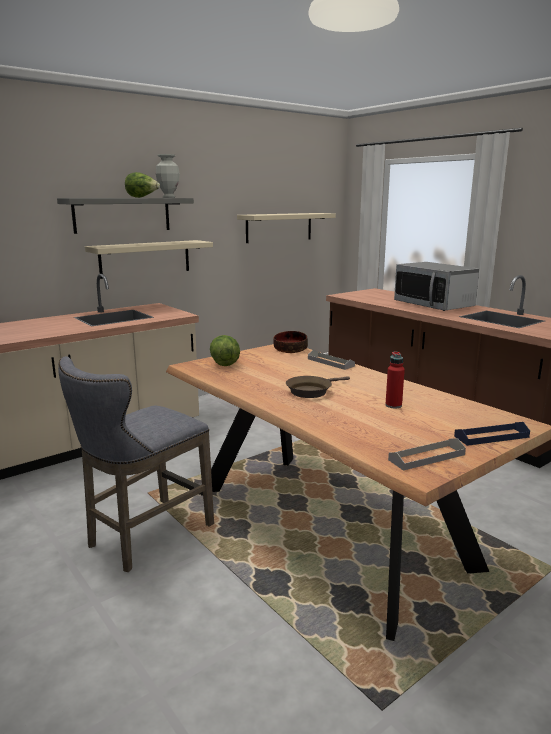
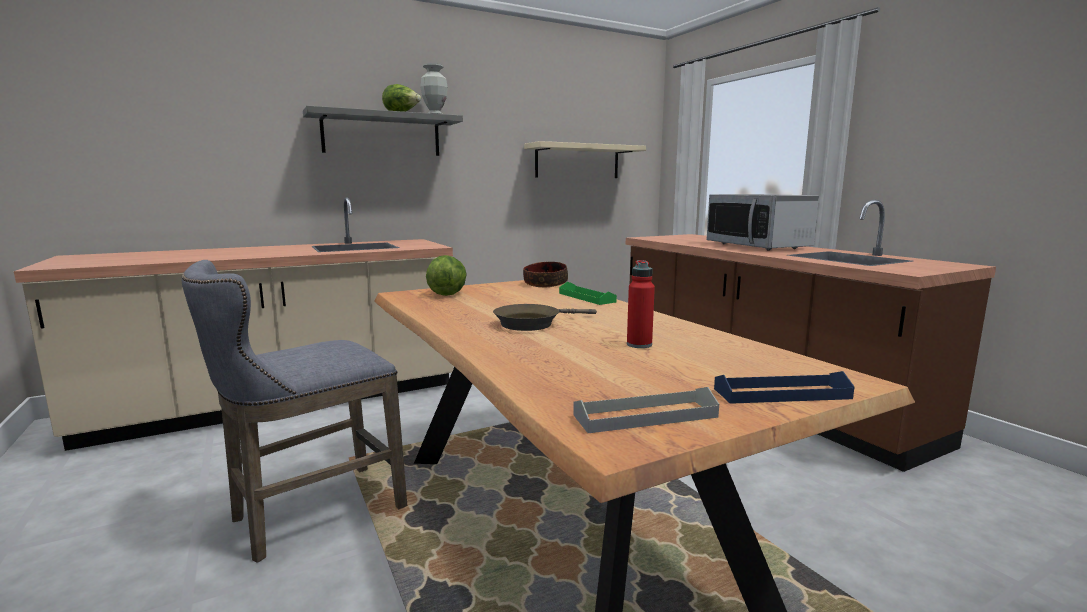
camera: 10 degrees right, 5 degrees down
(145, 258) = (409, 187): beige shelf -> none
(330, 362) = (586, 297): grey tray -> green tray

